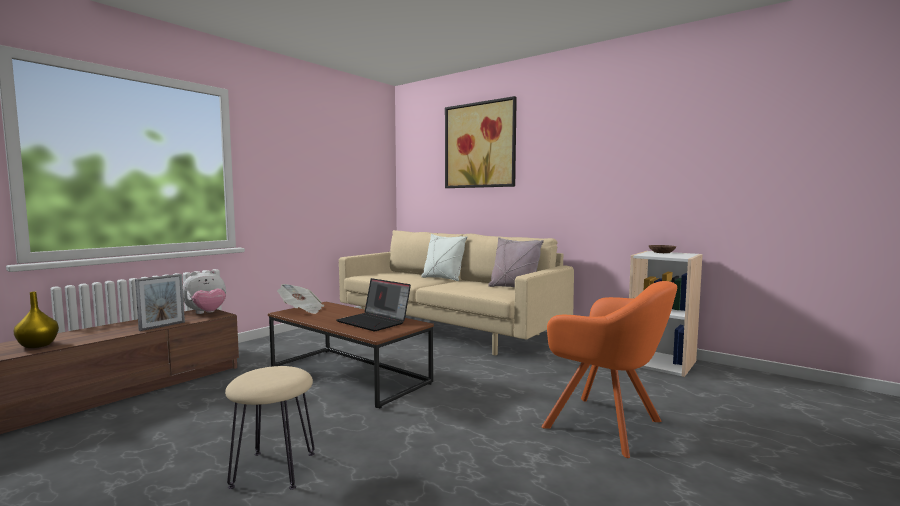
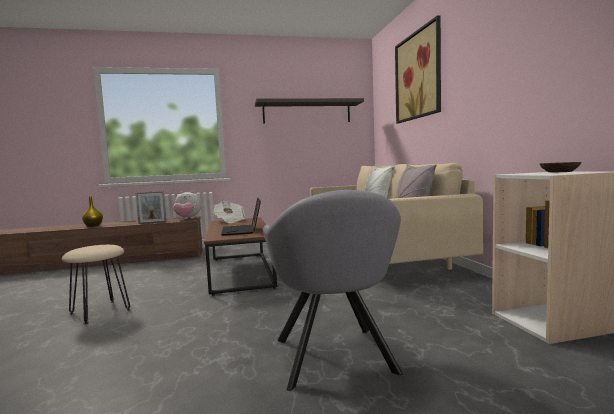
camera: 40 degrees right, 0 degrees up
(333, 163) = (307, 112): none -> shelf
(609, 426) = (335, 359): orange armchair -> grey armchair

